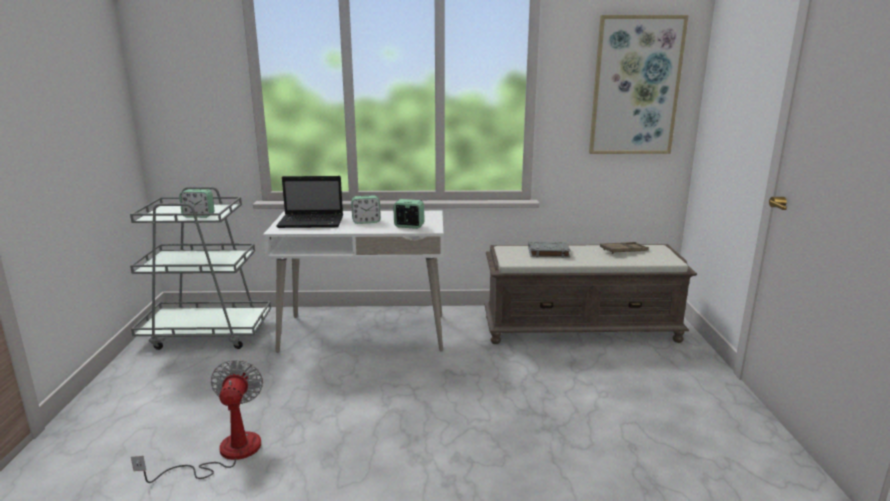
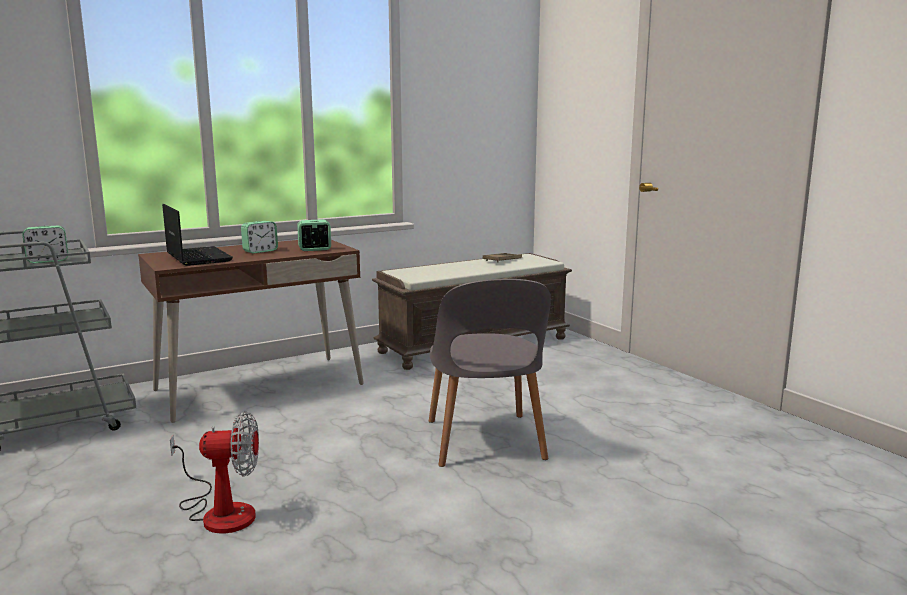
camera: 30 degrees left, 5 degrees down
(225, 453) = (220, 511): fan -> fan turned 120 degrees clockwise
(312, 222) = (197, 257): laptop -> laptop turned 90 degrees counterclockwise
(364, 333) = (259, 387): white desk -> brown desk
(483, 453) = (485, 442): none -> grey chair
(548, 252) = (439, 269): grey book -> none
(635, 86) = (486, 104): picture -> none

